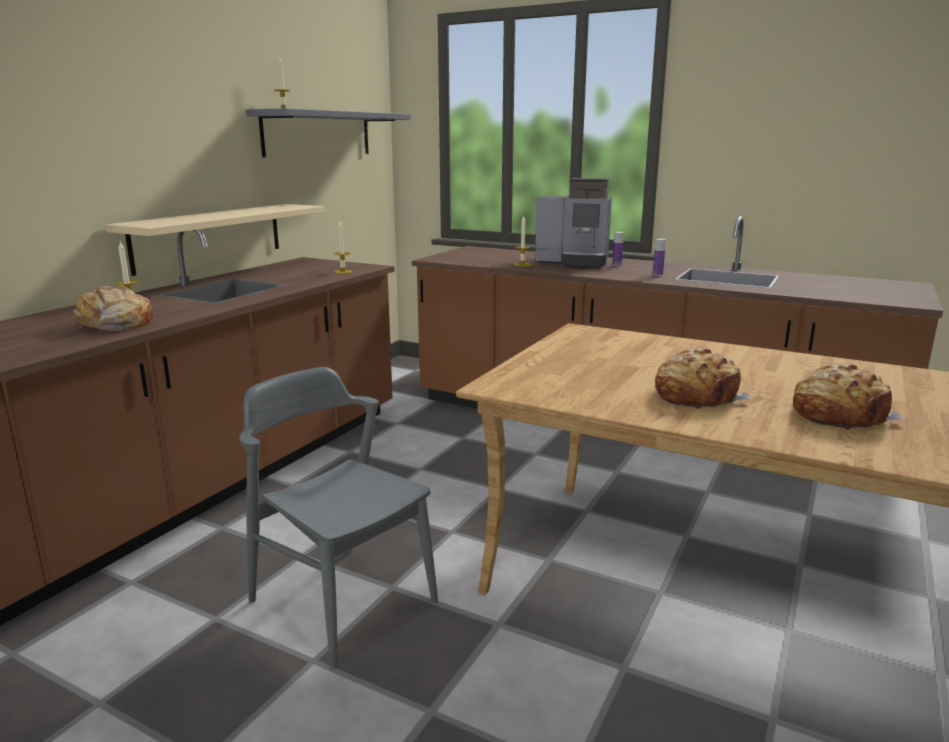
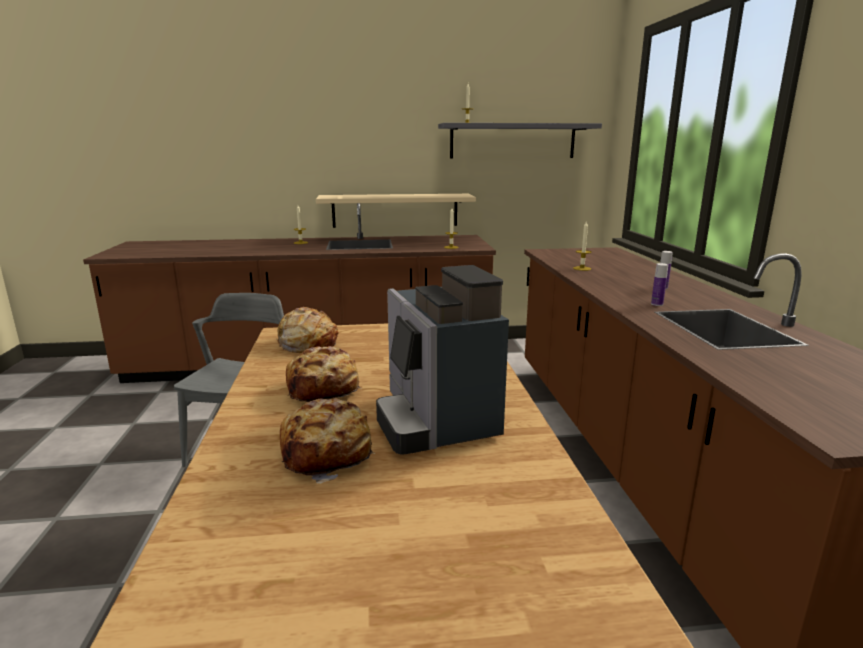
camera: 55 degrees right, 0 degrees up
(114, 325) = (260, 249): bread -> bread (307, 343)
(575, 263) = (634, 277): coffee machine -> coffee machine (435, 420)

